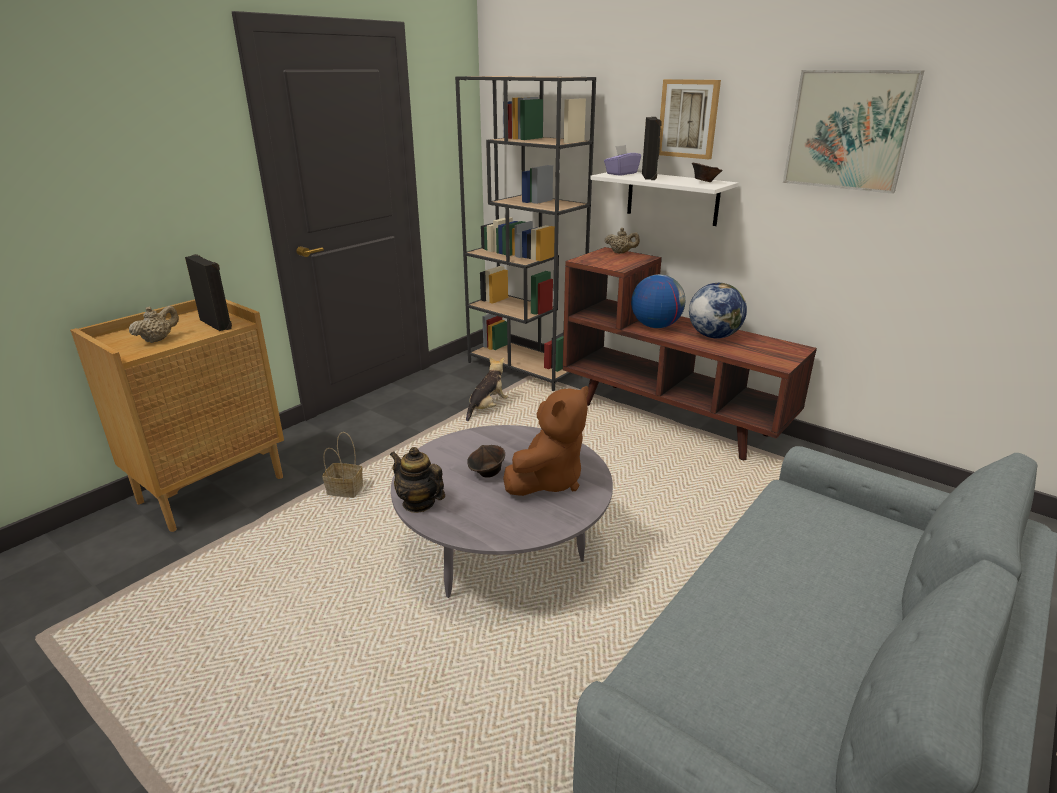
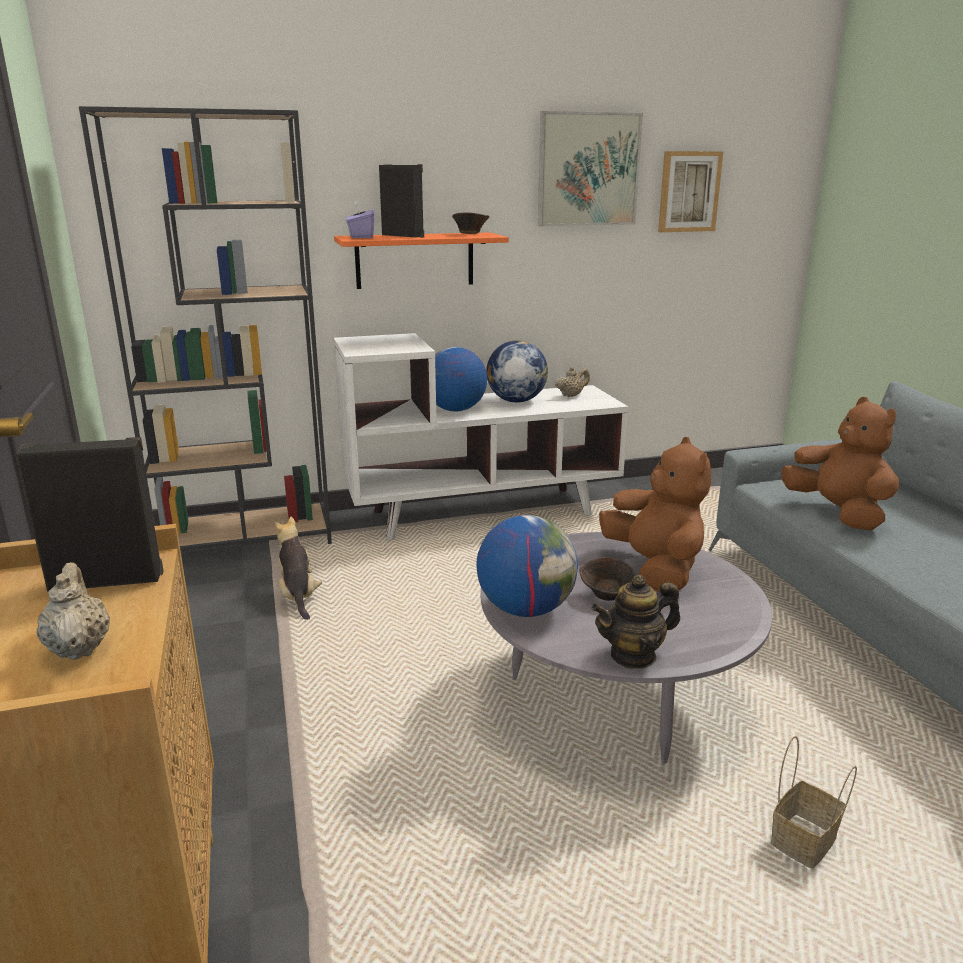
camera: 55 degrees left, 5 degrees down
(343, 491) = (339, 781): basket -> basket (803, 844)
(440, 452) = (525, 609): none -> globe
(621, 253) = (369, 338): beige teapot -> beige teapot (571, 395)
(672, 197) = (415, 260): white shelf -> orange shelf
(674, 419) = (483, 512): brown tv stand -> white tv stand
(688, 119) = (423, 166): picture -> picture (688, 192)
(782, 542) = (837, 513): none -> brown plush toy

